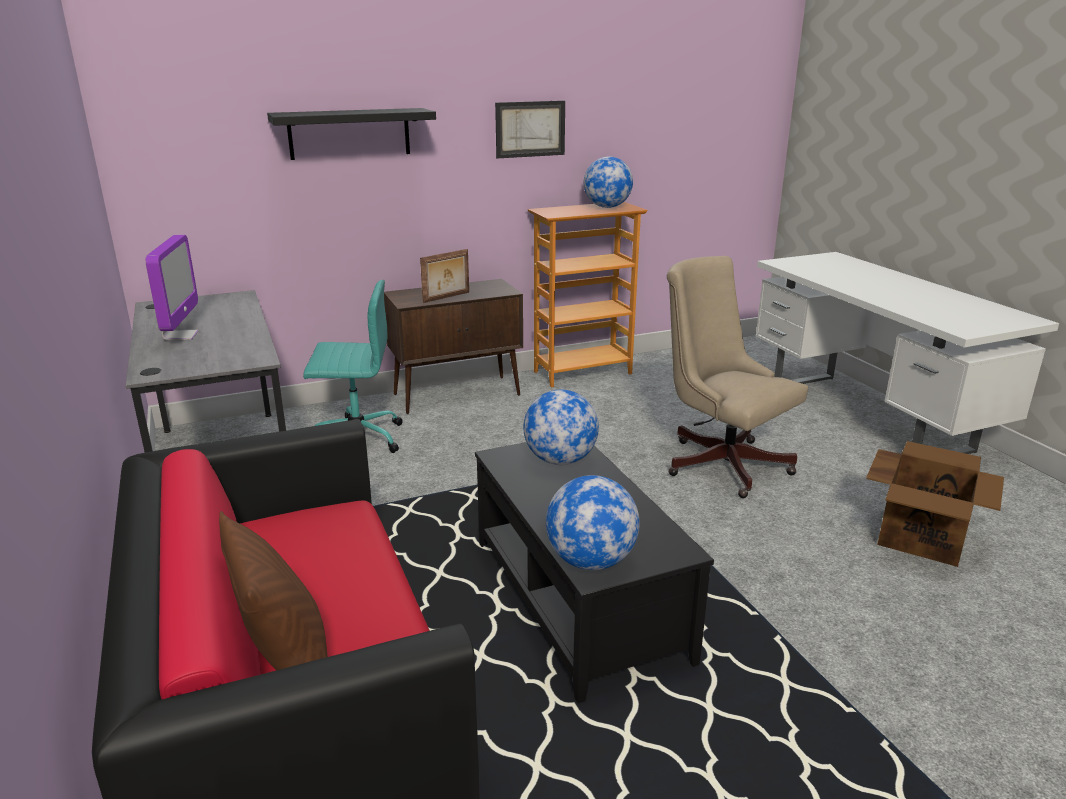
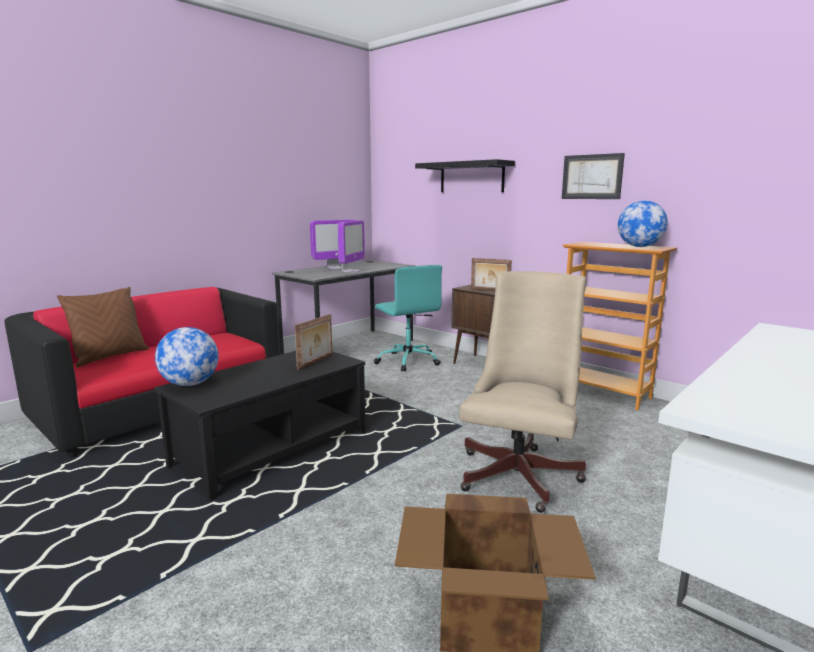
camera: 65 degrees right, 10 degrees down
(239, 331) = (351, 271): none -> monitor
(560, 460) = (316, 362): globe -> picture frame

